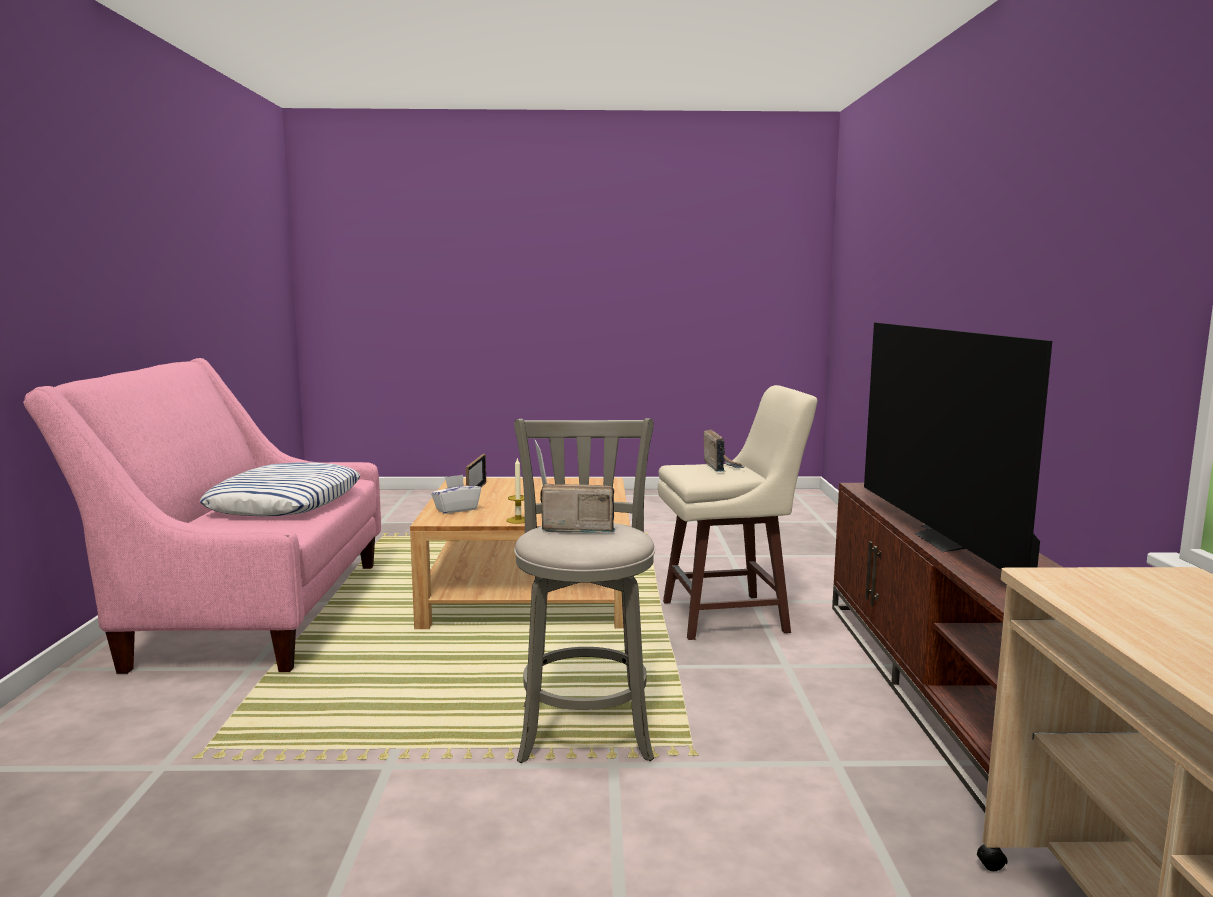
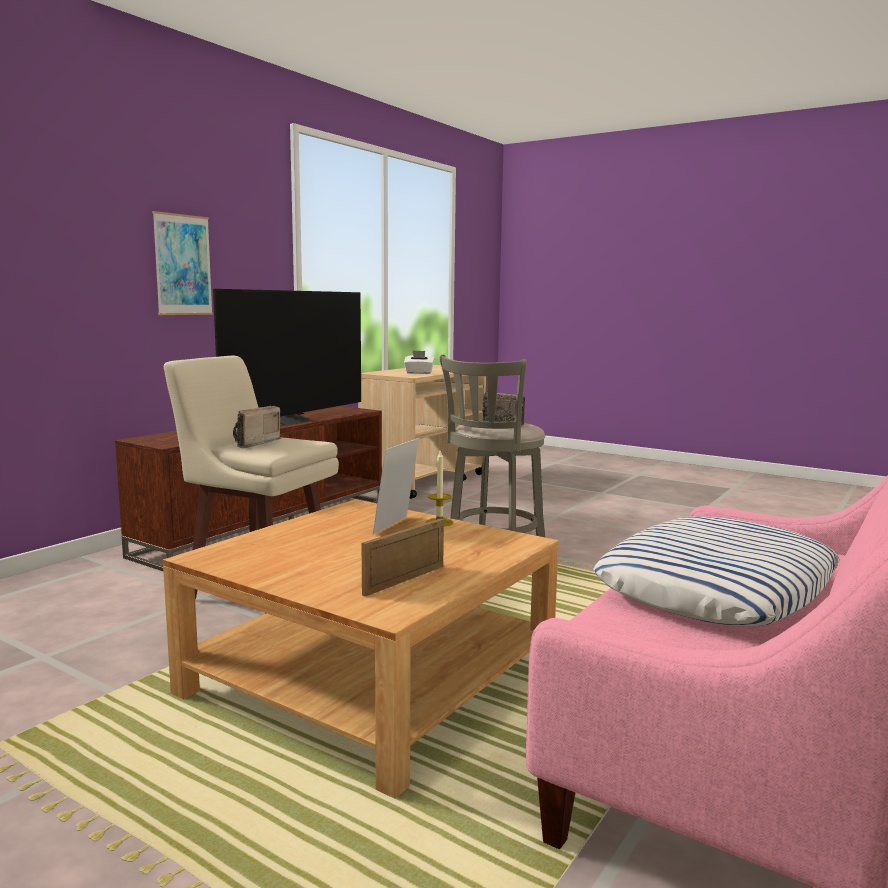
camera: 145 degrees left, 0 degrees up
(456, 509) = (481, 550): white tissue box -> white tissue box (419, 373)
(1051, 290) = (183, 265): none -> picture

